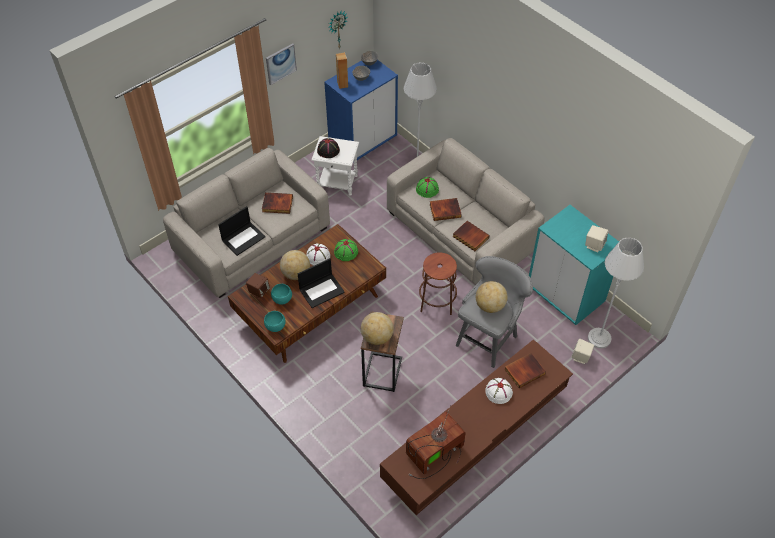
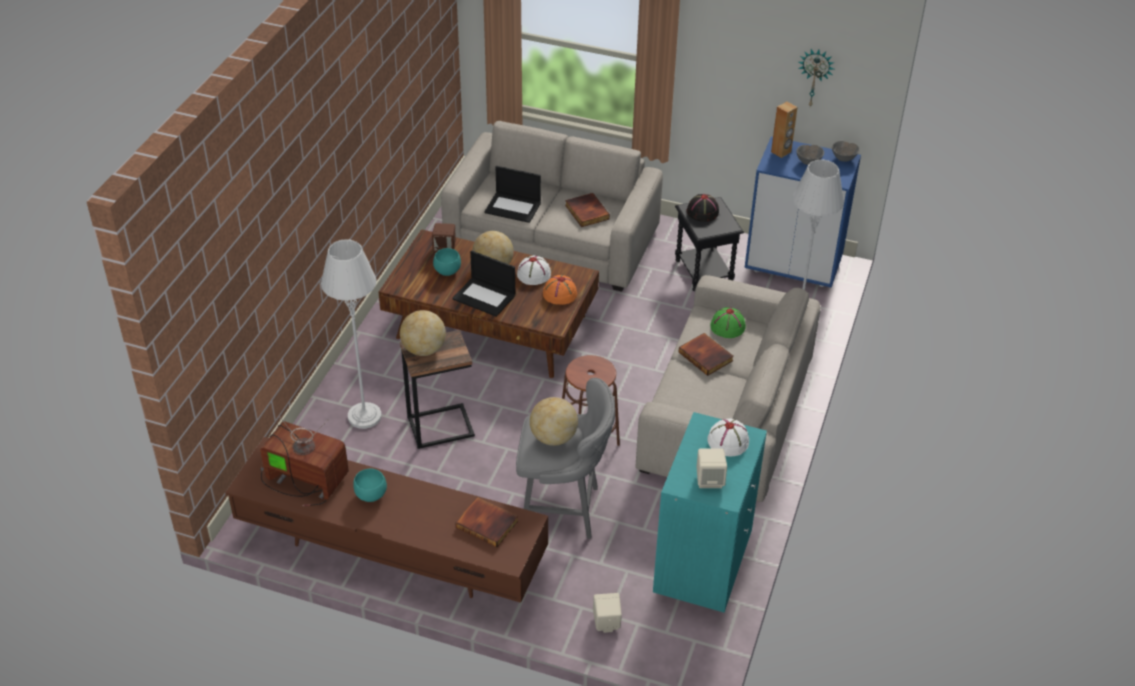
camera: 60 degrees right, 10 degrees down
(275, 327) = (404, 282): turquoise bowl -> turquoise bowl (370, 496)
(280, 63) = (712, 62): picture -> none
(337, 182) = (704, 271): white side table -> black side table
(346, 252) = (559, 294): green hat -> orange hat
(470, 237) = (679, 396): book -> none
(498, 392) = (436, 509): white hat -> white hat (728, 441)
(599, 338) = (656, 634): grey floor lamp -> grey floor lamp (364, 416)

